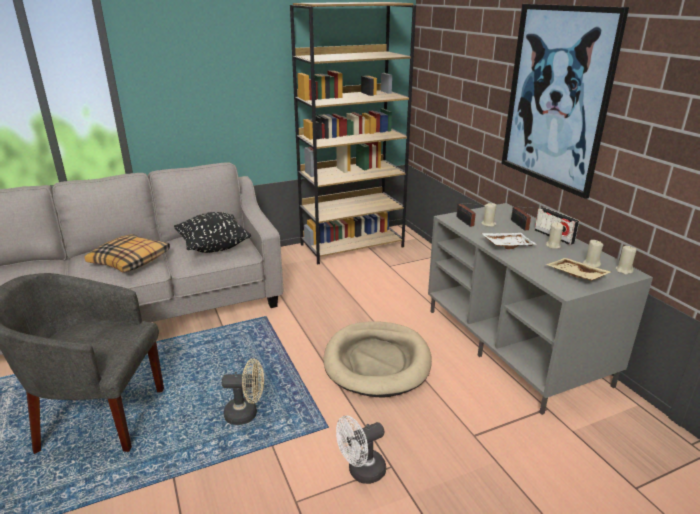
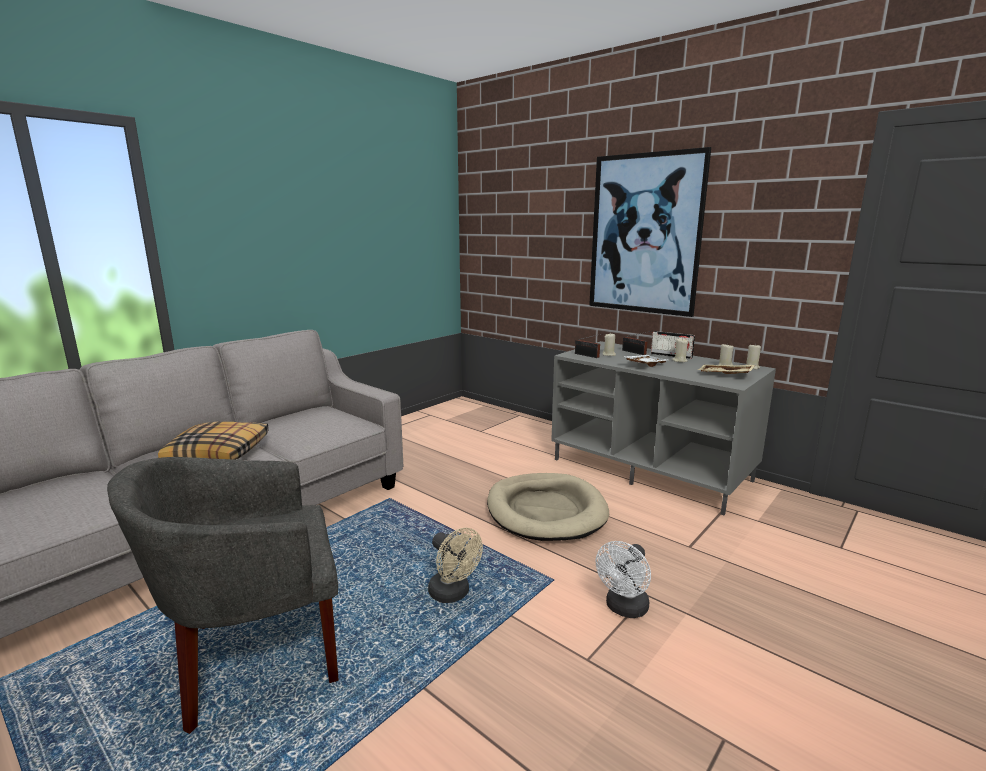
camera: 25 degrees left, 10 degrees down
(213, 247) = (318, 424): black pillow -> none
(246, 413) = (453, 594): beige fan -> beige fan turned 75 degrees clockwise
(352, 245) = (426, 421): brown bookcase -> none

